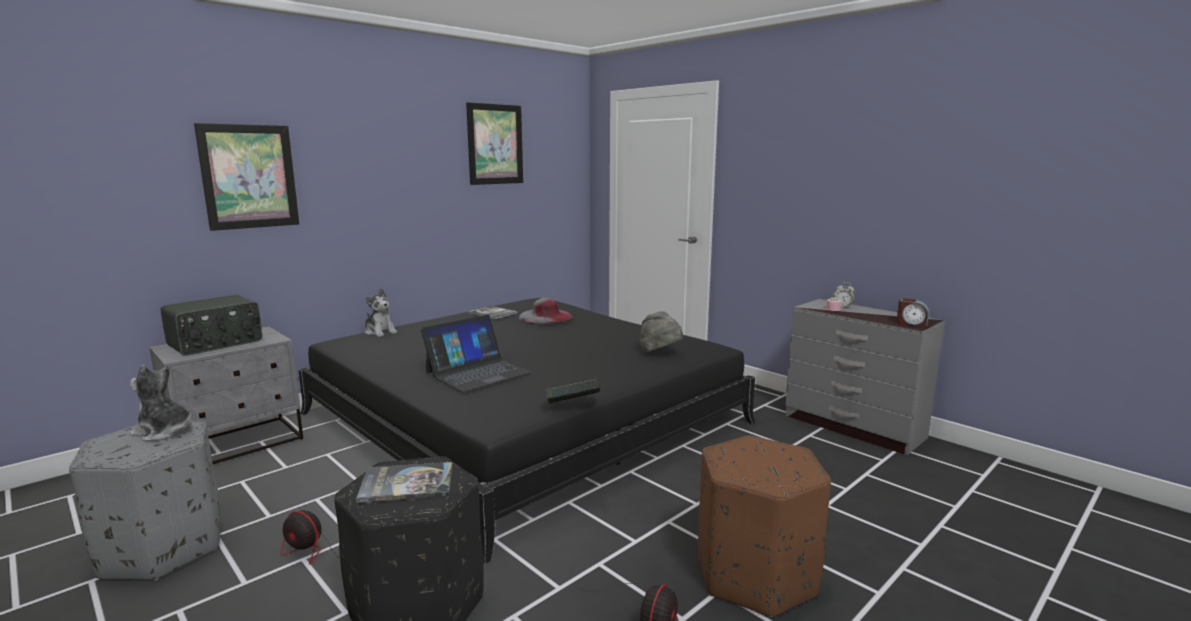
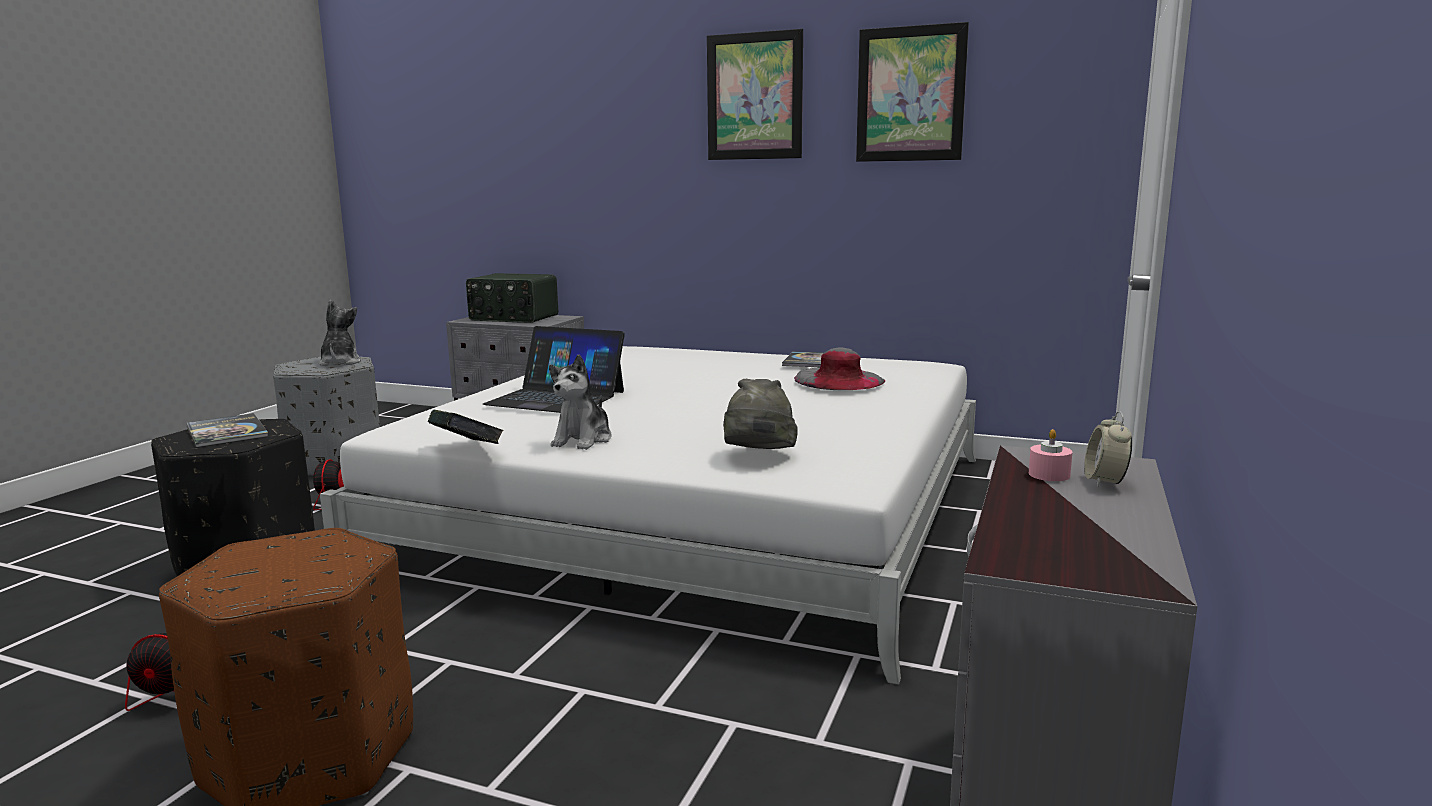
camera: 65 degrees right, 0 degrees up
(249, 176) = (580, 148): picture -> picture (754, 96)
(380, 332) = (672, 350): plush toy -> plush toy (583, 440)
(524, 418) = (700, 509): black bed -> white bed
(911, 323) = (1038, 557): alarm clock -> none

